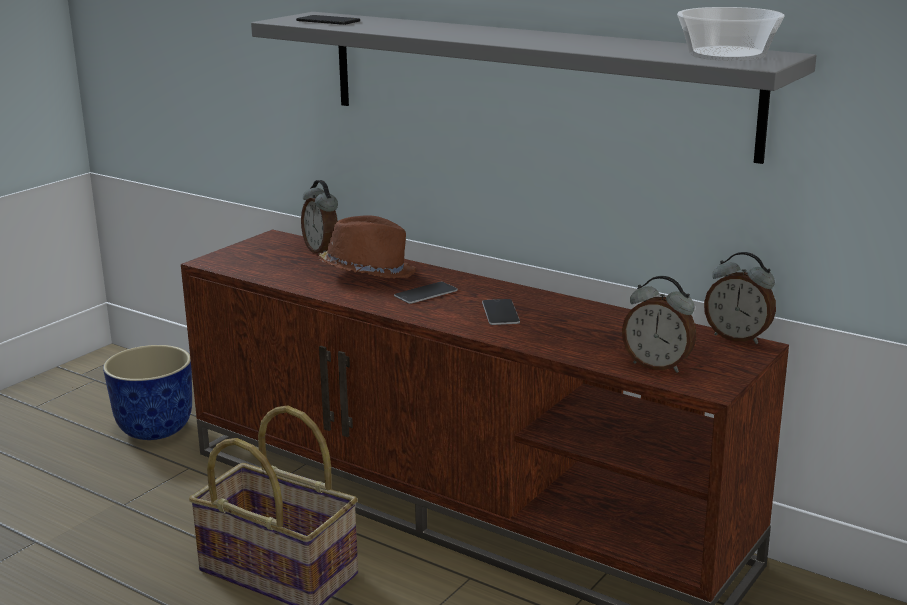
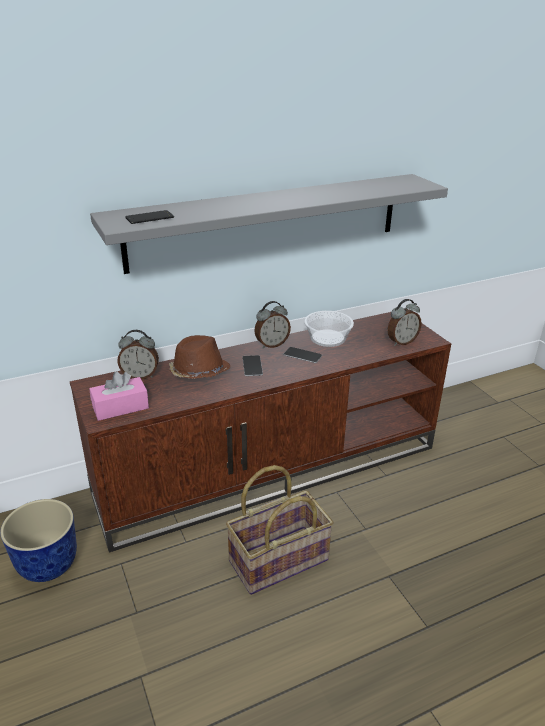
camera: 60 degrees left, 10 degrees up
(246, 261) = (120, 407): none -> pink tissue box
(725, 54) = (398, 183): bowl -> bowl (327, 338)
(737, 337) = (387, 315): alarm clock -> alarm clock (271, 344)

